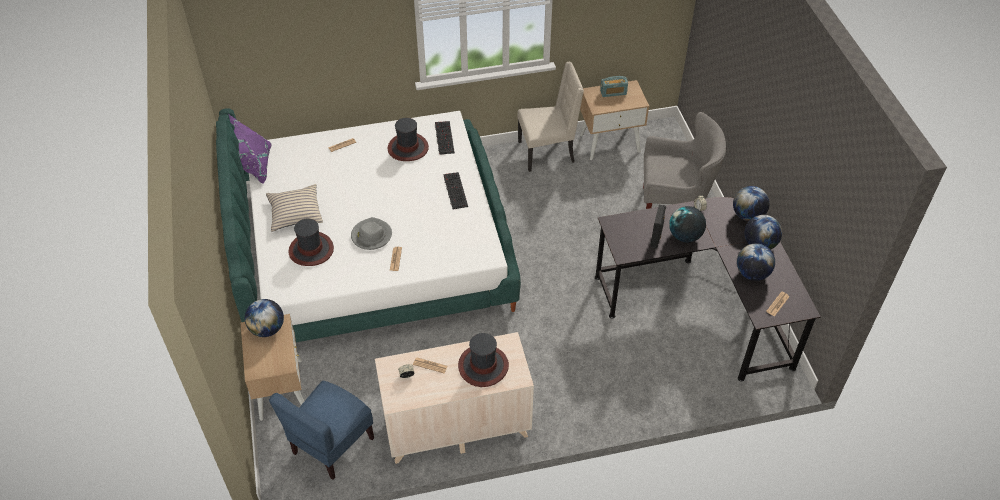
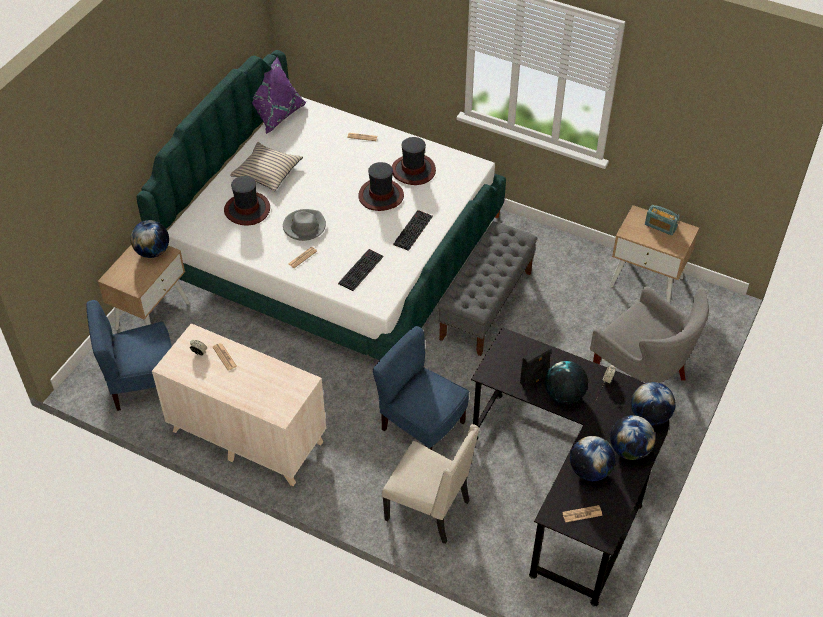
camera: 40 degrees right, 0 degrees up
(443, 137) = (453, 178): keyboard -> keyboard (360, 269)
(483, 366) = (263, 386): hat -> hat (381, 196)
(524, 222) = (486, 305): none -> grey bench
(547, 152) = (575, 255): beige chair -> beige chair (430, 510)
(571, 333) = (422, 427): none -> blue chair

